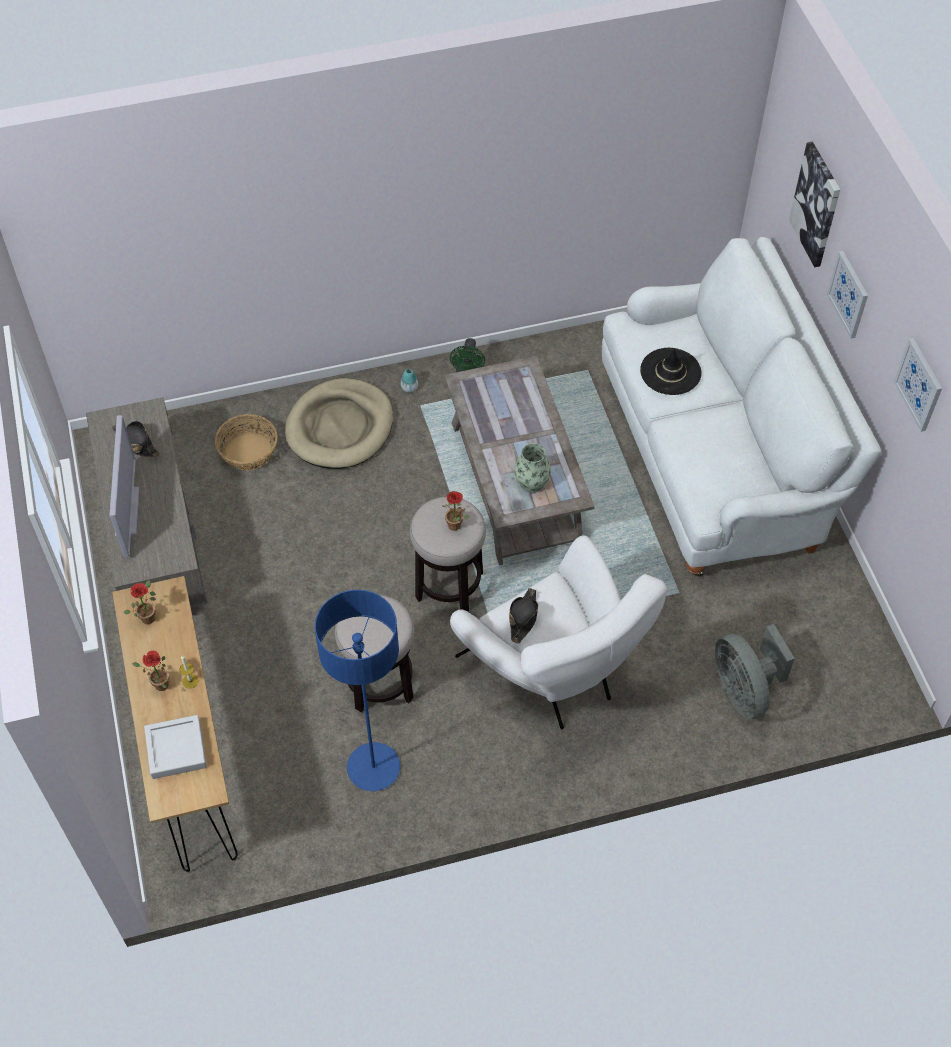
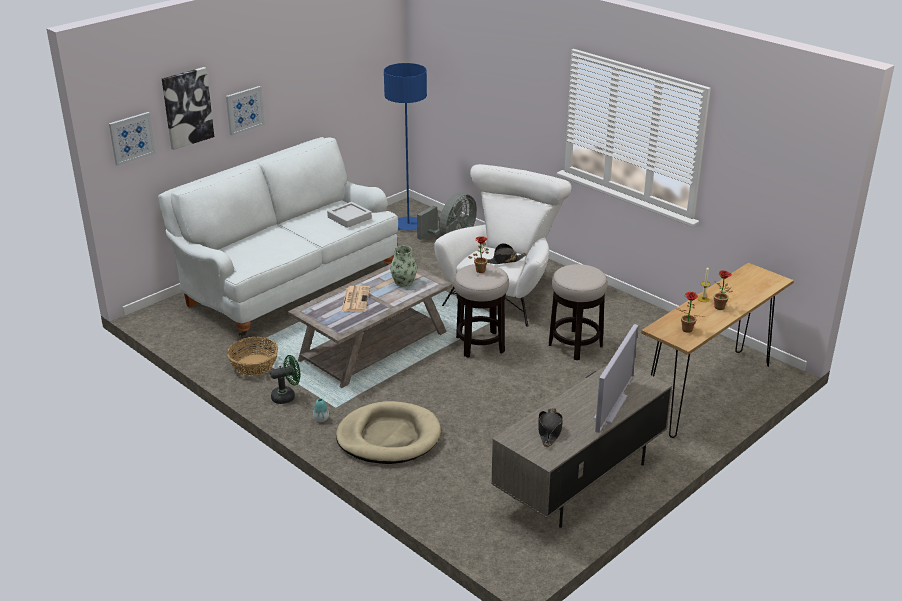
camera: 120 degrees left, 25 degrees down
(127, 511) = (610, 407): television -> television turned 150 degrees clockwise
(176, 749) = (746, 287): grey tray -> grey tray (349, 218)
(249, 451) = (452, 473): basket -> basket (253, 365)
(373, 768) = (629, 328): blue floor lamp -> blue floor lamp (408, 225)
(521, 421) = (355, 299): none -> newspaper
(670, 372) = (276, 245): black hat -> none
(919, 384) = (319, 66): picture -> picture (131, 138)

